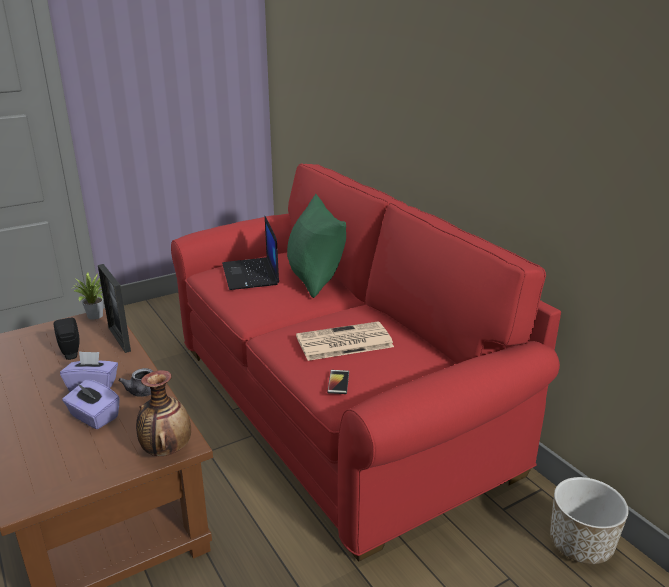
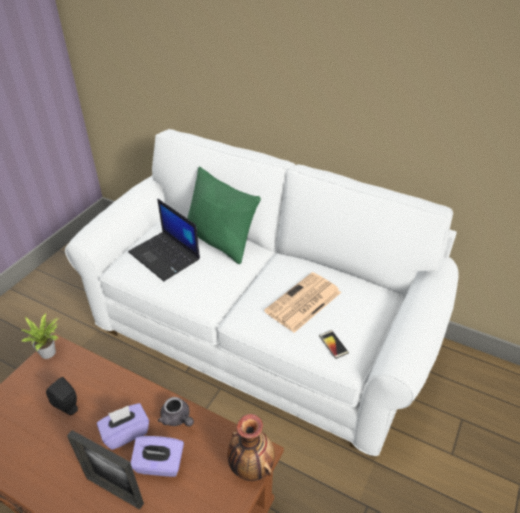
camera: 30 degrees left, 15 degrees up
(119, 339) = (99, 370): picture frame -> picture frame (114, 490)
(335, 406) = (260, 333): red sofa -> white sofa
(581, 544) = (481, 373): planter -> none

